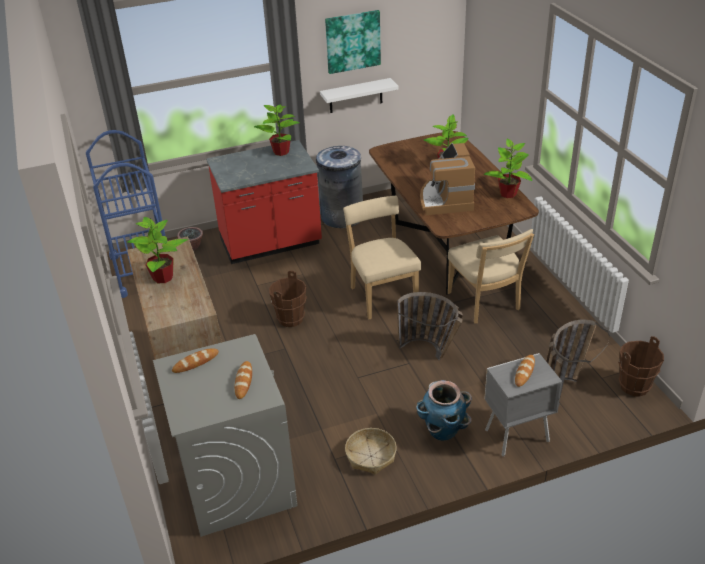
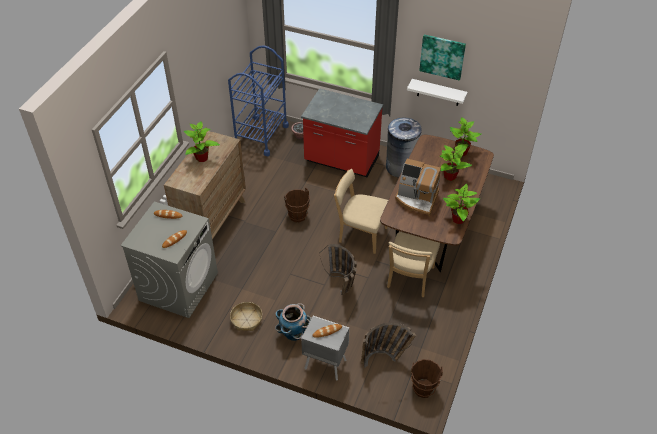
camera: 40 degrees right, 10 degrees up
(281, 152) = (362, 108): potted plant -> potted plant (461, 152)
(382, 295) = (360, 234): beige chair -> beige chair turned 90 degrees counterclockwise
(445, 199) = (416, 199): coffee machine -> coffee machine turned 105 degrees counterclockwise

